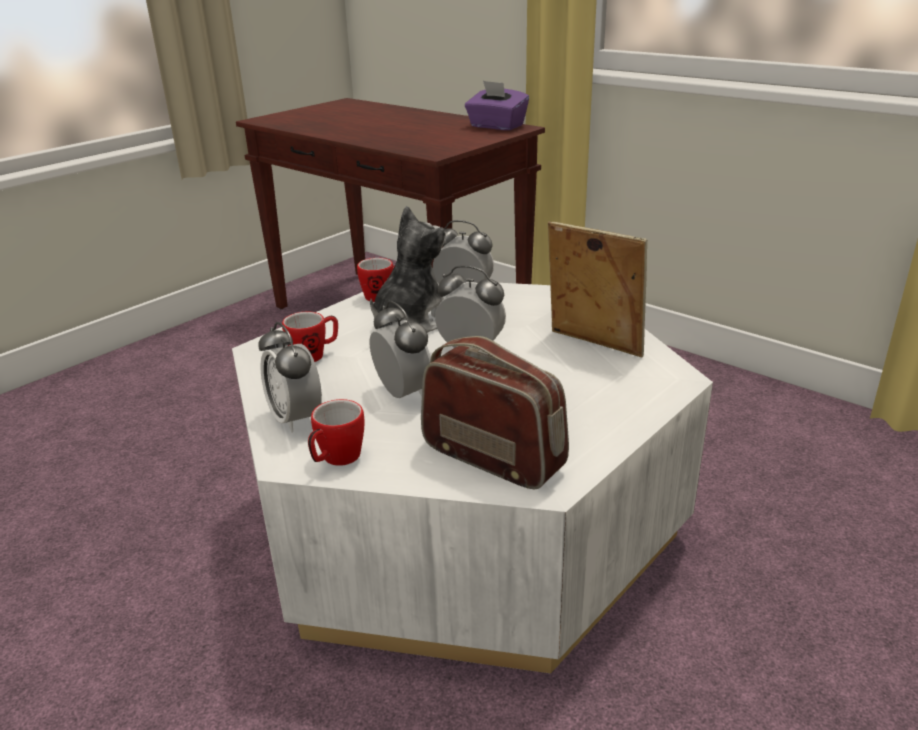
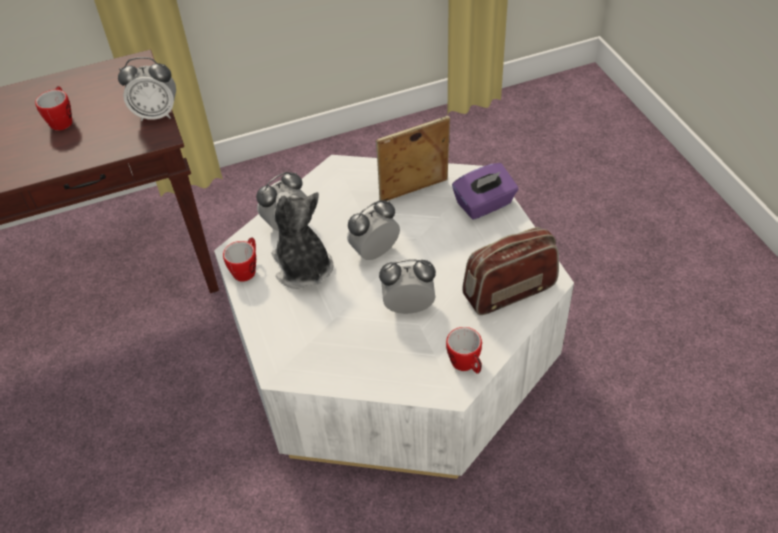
camera: 60 degrees left, 20 degrees up
(295, 418) = (402, 373): alarm clock -> alarm clock (157, 114)
(314, 355) = (316, 339): mug -> mug (62, 120)
(496, 126) = (116, 73): purple tissue box -> purple tissue box (484, 204)

